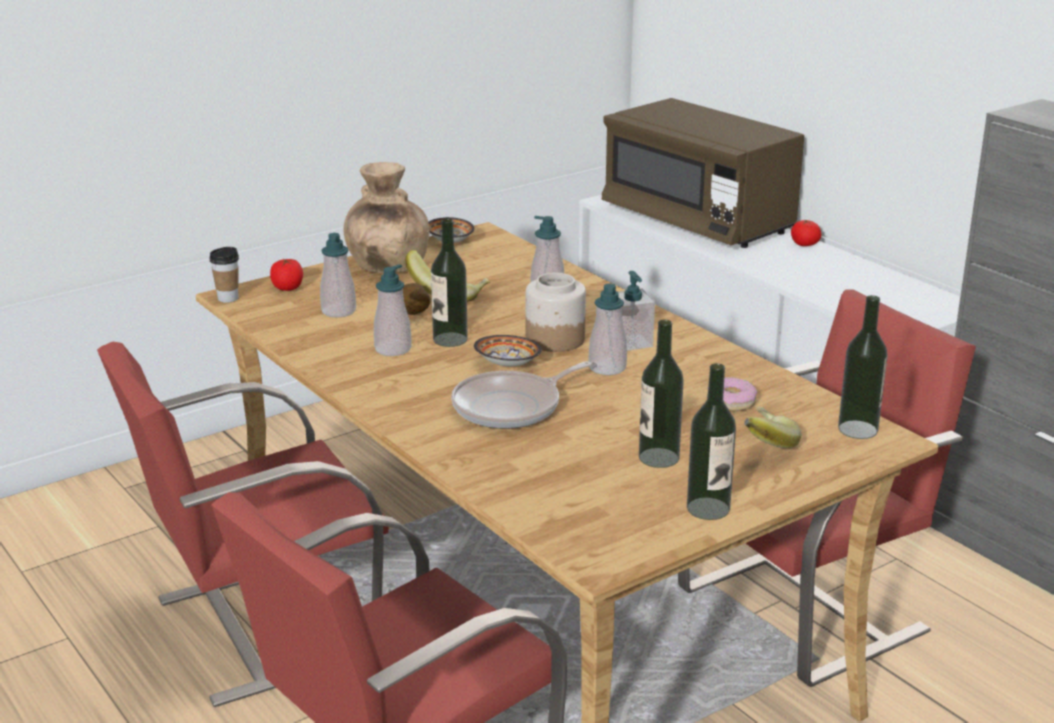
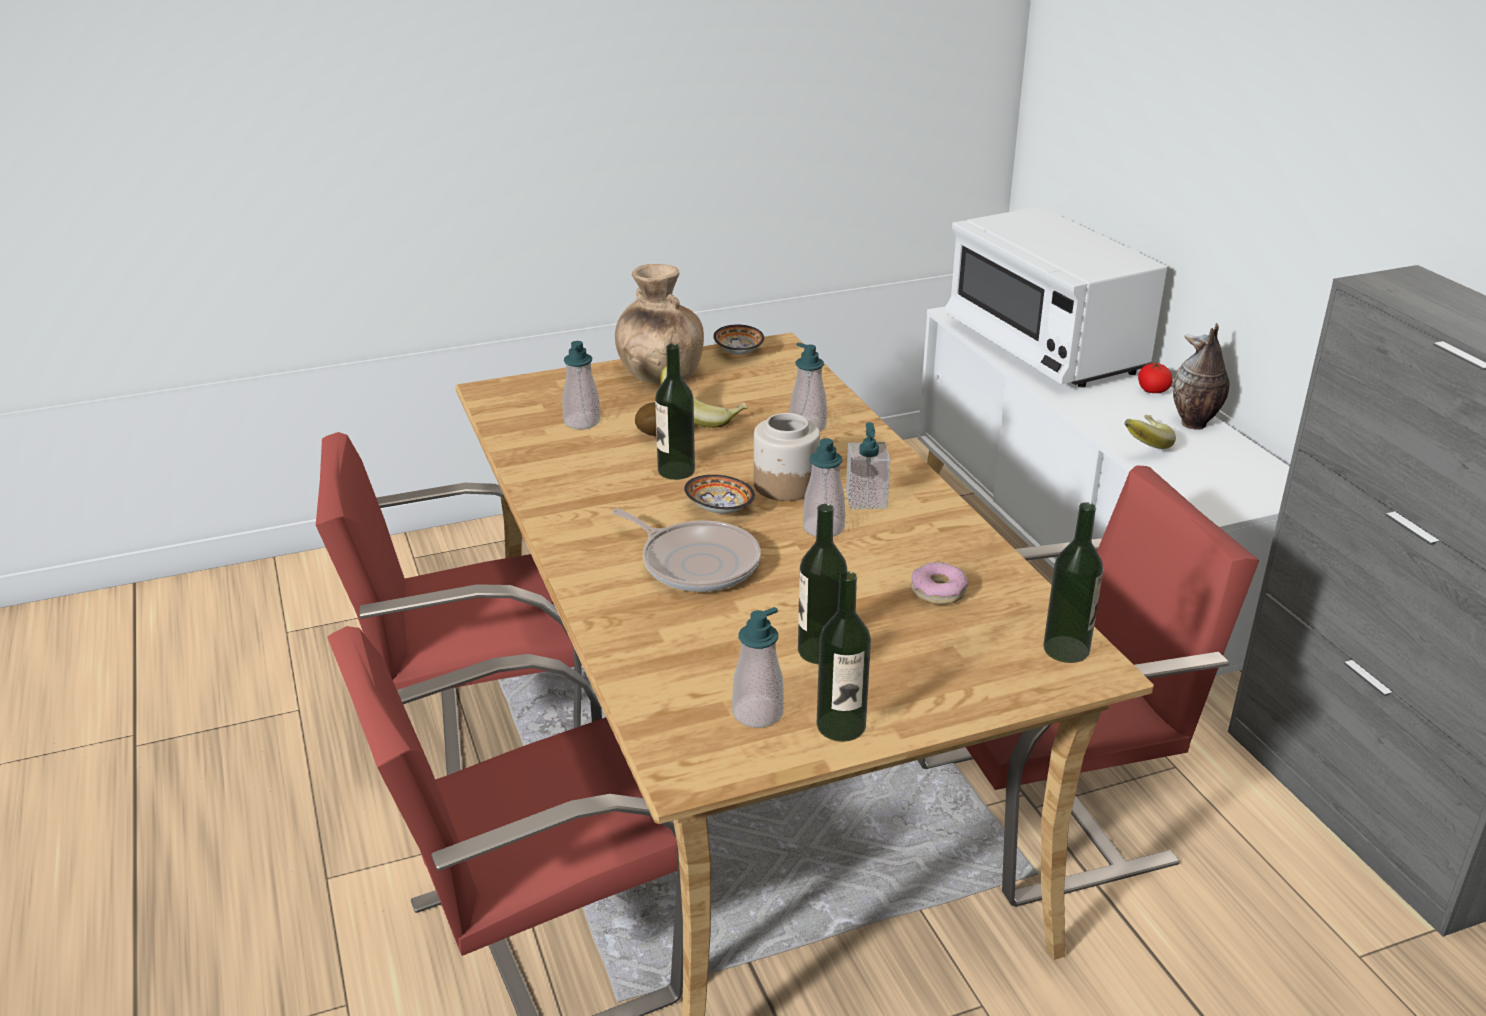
camera: 15 degrees right, 5 degrees up
(228, 298) = (483, 393): cup -> none
(288, 288) = (547, 388): tomato -> none
(393, 349) = (611, 475): soap dispenser -> soap dispenser (757, 713)
(511, 407) = (696, 563): frying pan -> frying pan turned 120 degrees counterclockwise
(697, 221) = (1044, 348): brown microwave -> white microwave
(762, 445) = (944, 653): banana -> banana (1141, 445)
(850, 266) = (1194, 424): none -> vase

